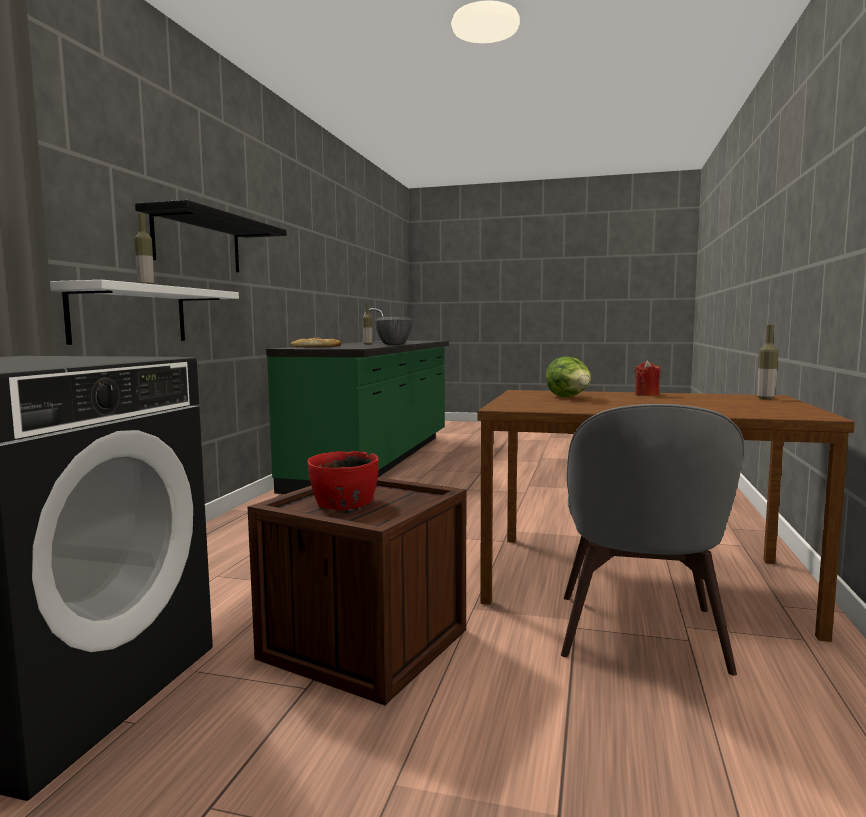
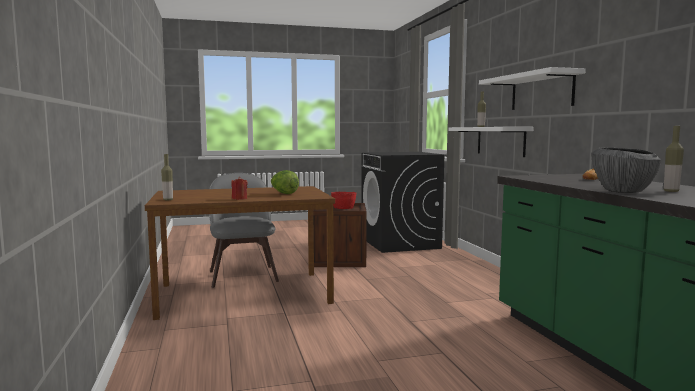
camera: 150 degrees right, 0 degrees up
(198, 243) = (541, 91): black shelf -> white shelf

